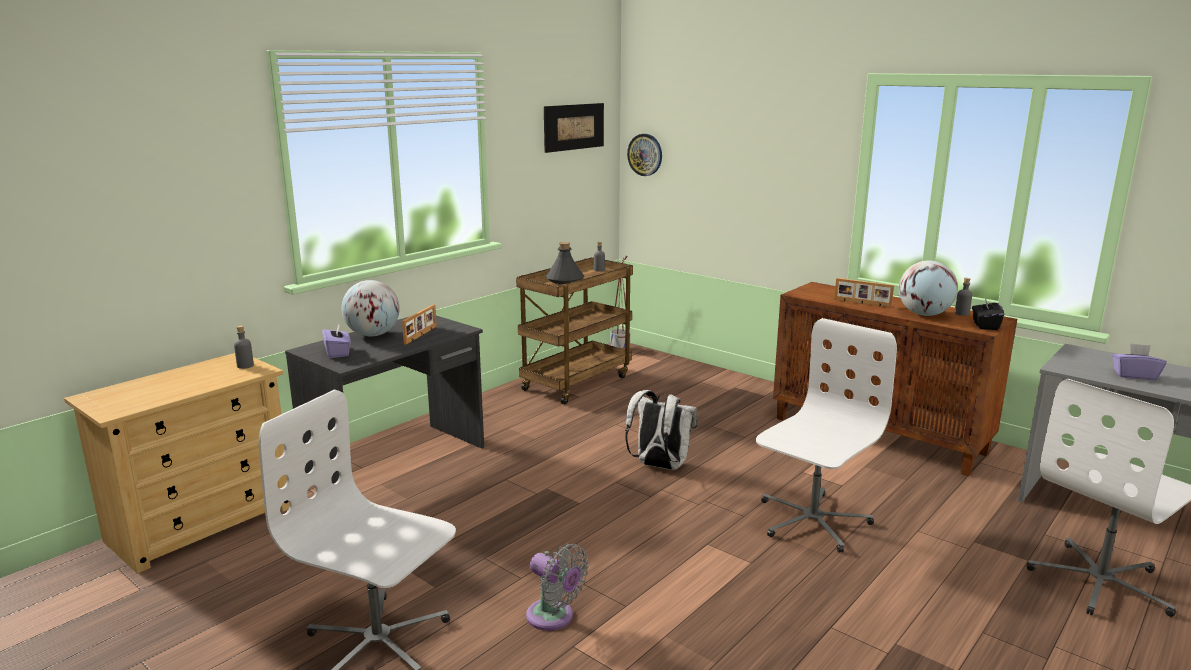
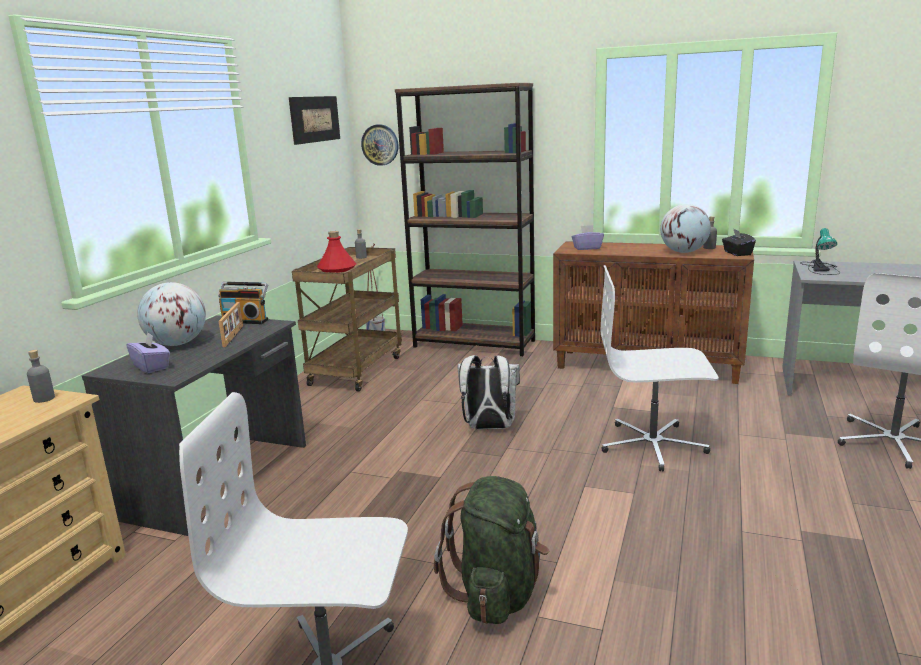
camera: 20 degrees left, 0 degrees up
(443, 321) = (246, 320): none -> radio
(554, 617) = (497, 593): grey fan -> green backpack
(565, 280) = (337, 269): grey bottle -> red bottle
(710, 376) = (474, 343): none -> brown bookcase
(811, 521) = (653, 445): white office chair -> white office chair turned 105 degrees counterclockwise
(862, 303) = (626, 251): picture frame -> none
(1083, 359) = (820, 268): none -> table lamp
(1134, 375) = (867, 274): purple tissue box -> purple tissue box (587, 248)

